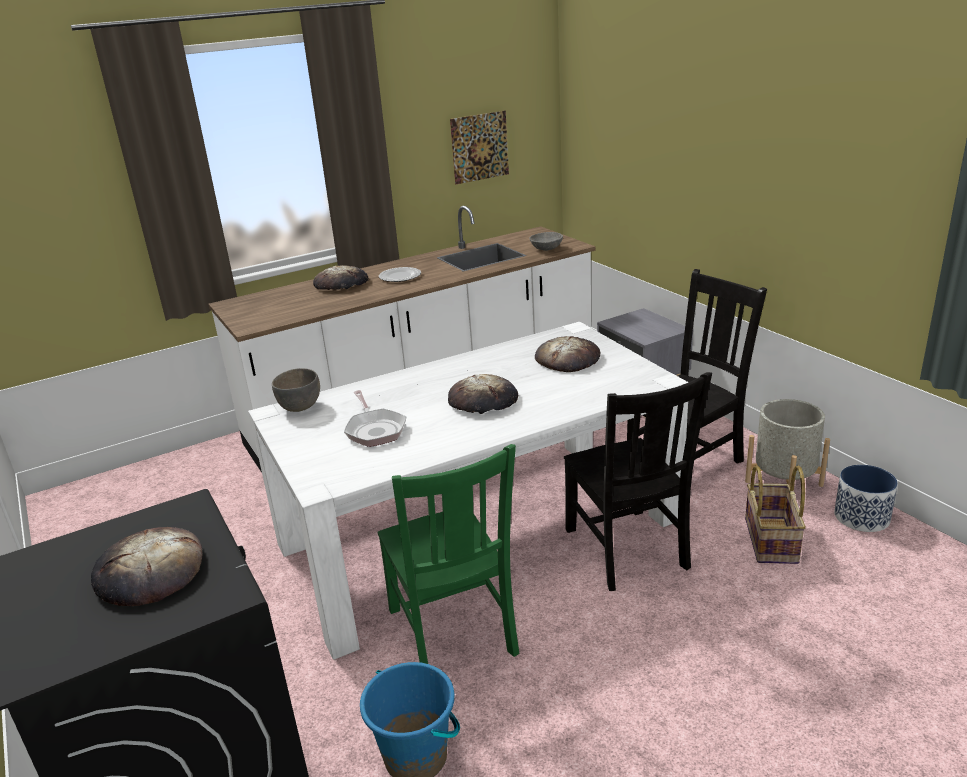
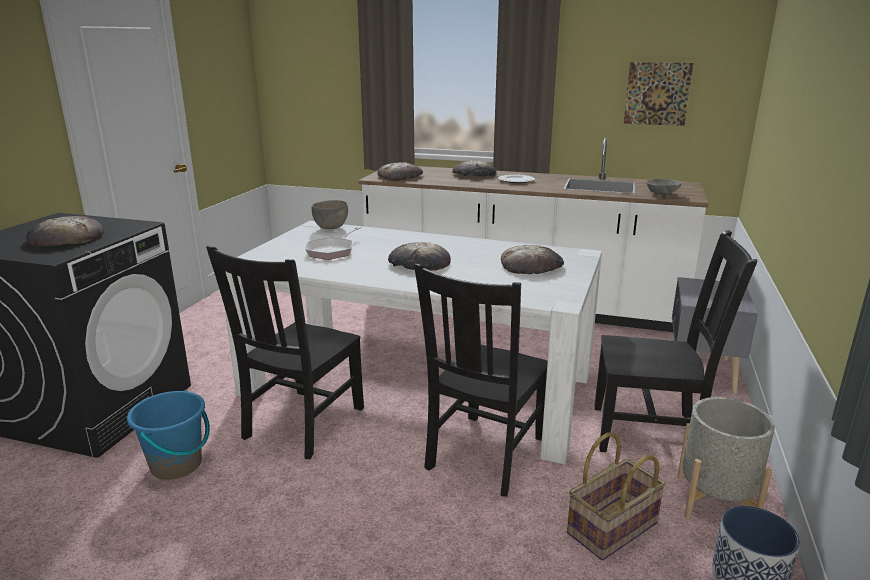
camera: 45 degrees right, 5 degrees down
(270, 314) = (400, 176): none -> bread
(453, 635) = (301, 424): green chair -> black chair

